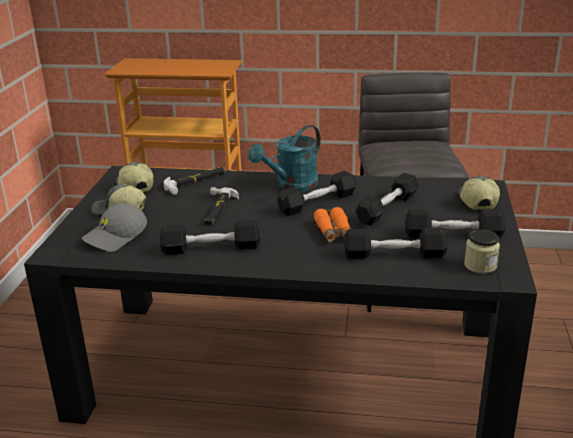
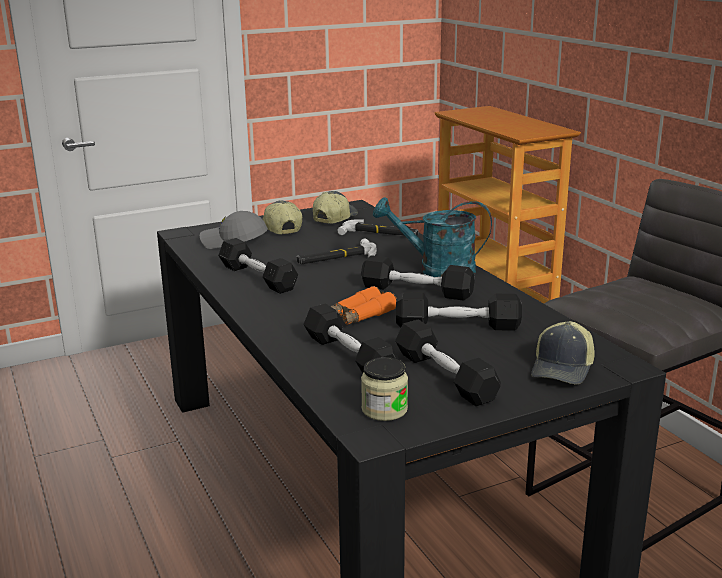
camera: 55 degrees right, 5 degrees down
(476, 201) = (563, 369): cap -> cap turned 150 degrees clockwise

